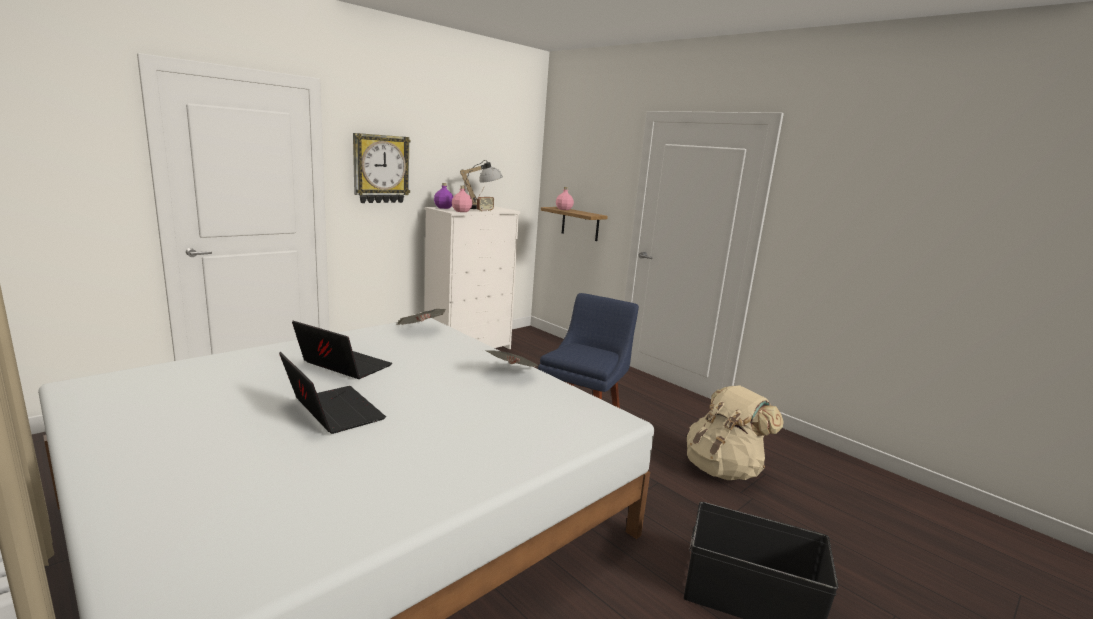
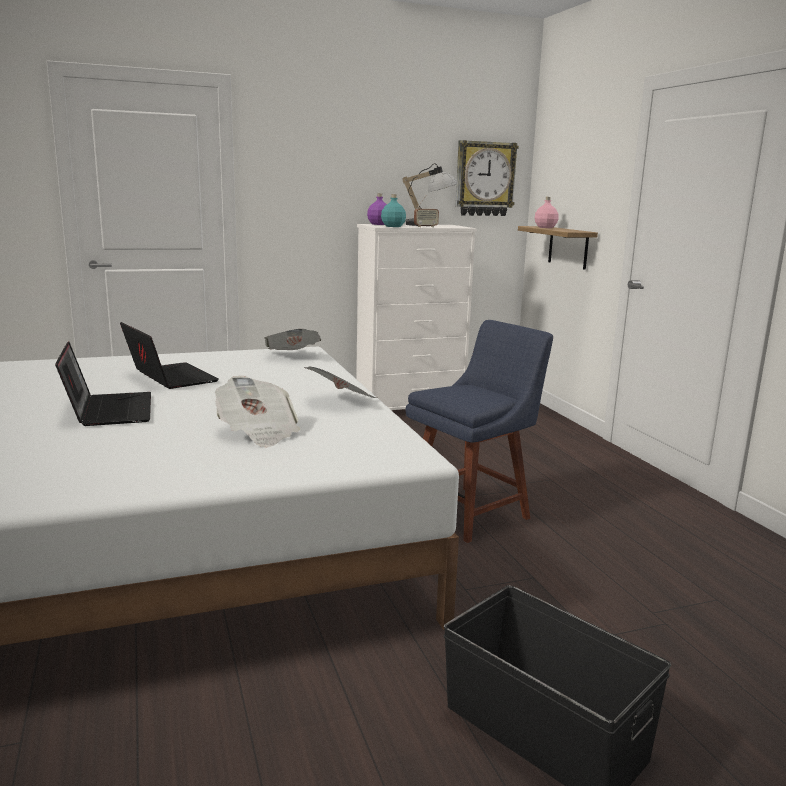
camera: 25 degrees right, 0 degrees up
(380, 169) = (302, 177): wall clock -> wall clock (484, 179)
(461, 211) = (393, 226): pink bottle -> turquoise bottle
(486, 415) = (258, 433): none -> newspaper
(723, 469) = (650, 581): beige backpack -> none

